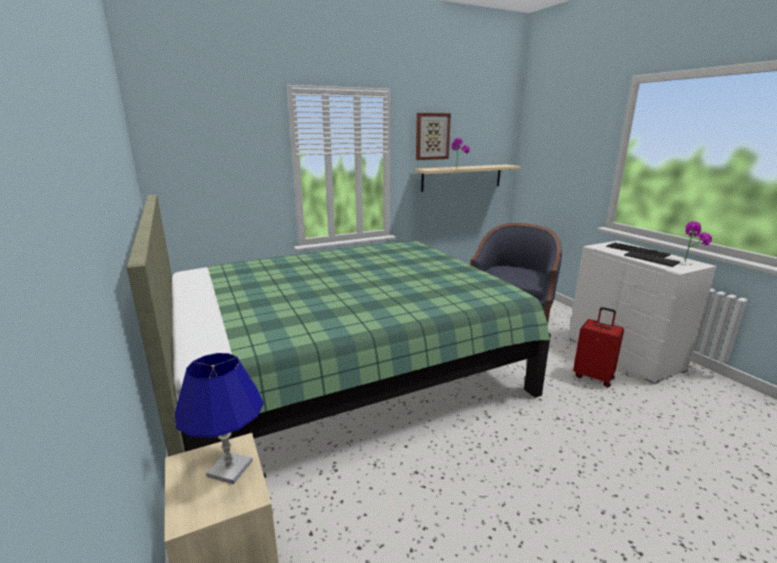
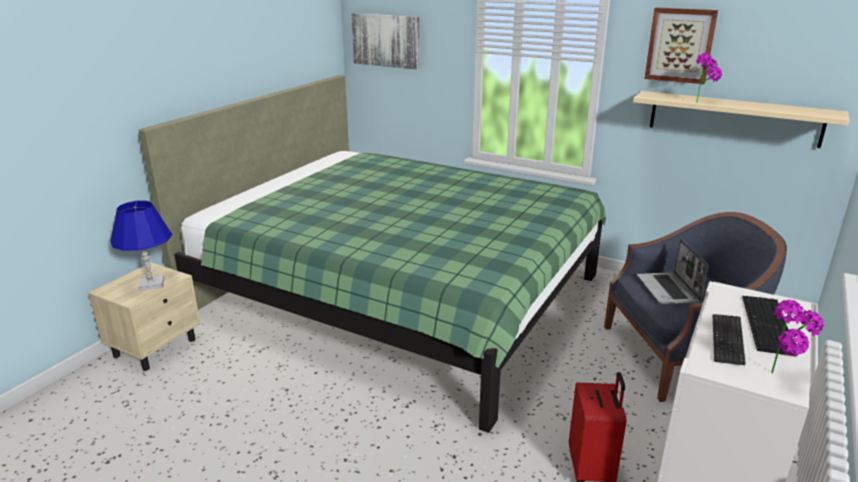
camera: 55 degrees right, 5 degrees up
(195, 154) = (386, 40): none -> picture
(507, 275) = (668, 290): none -> laptop

